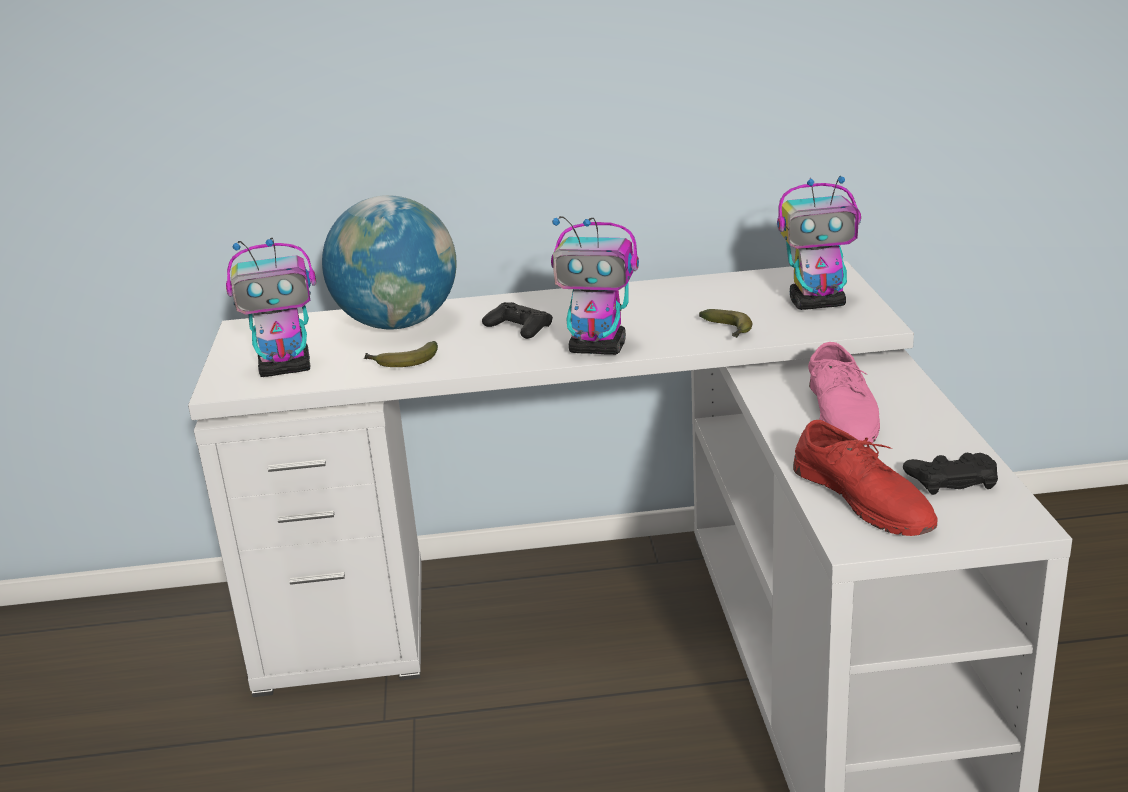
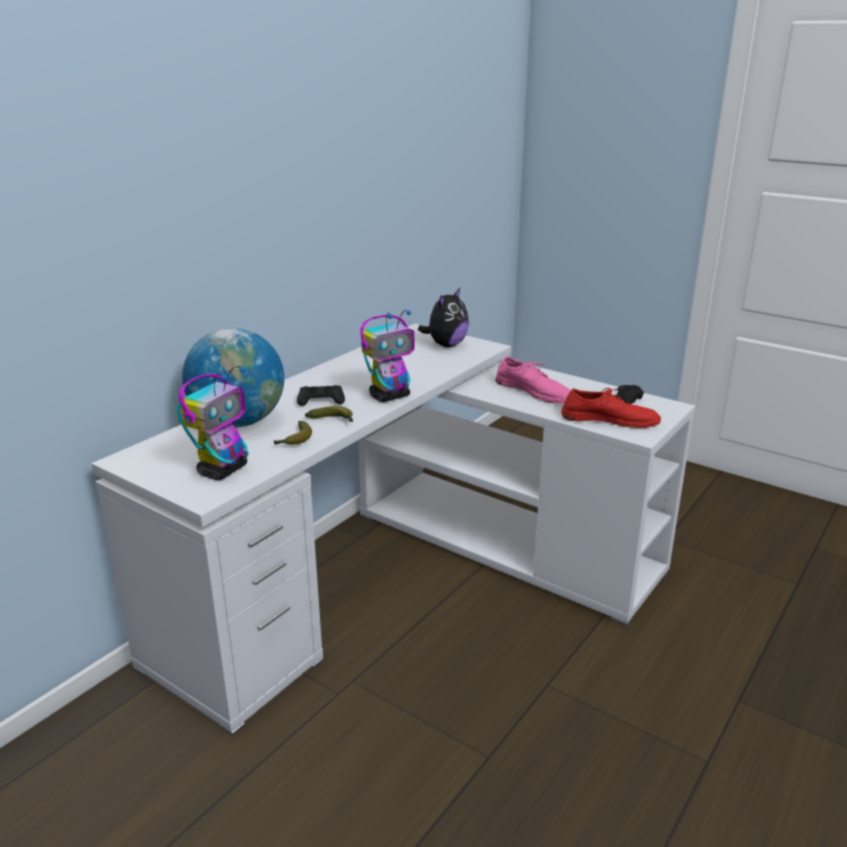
camera: 50 degrees left, 0 degrees up
(728, 331) = (434, 369): banana -> banana (334, 420)
(818, 303) = (446, 345): toy robot -> plush toy

